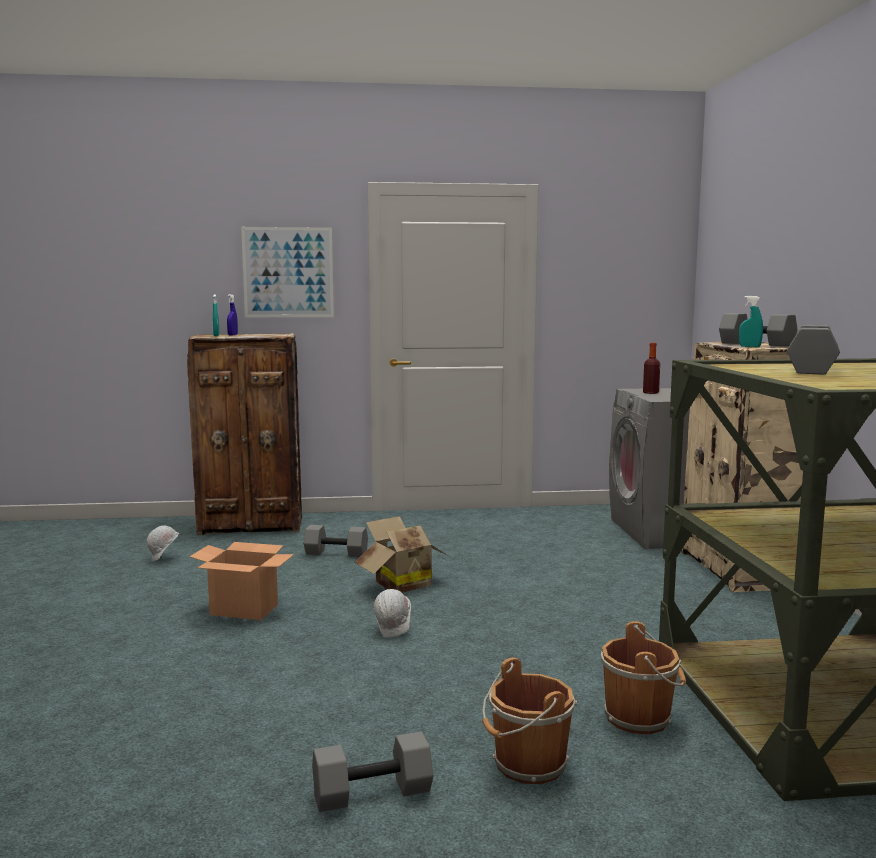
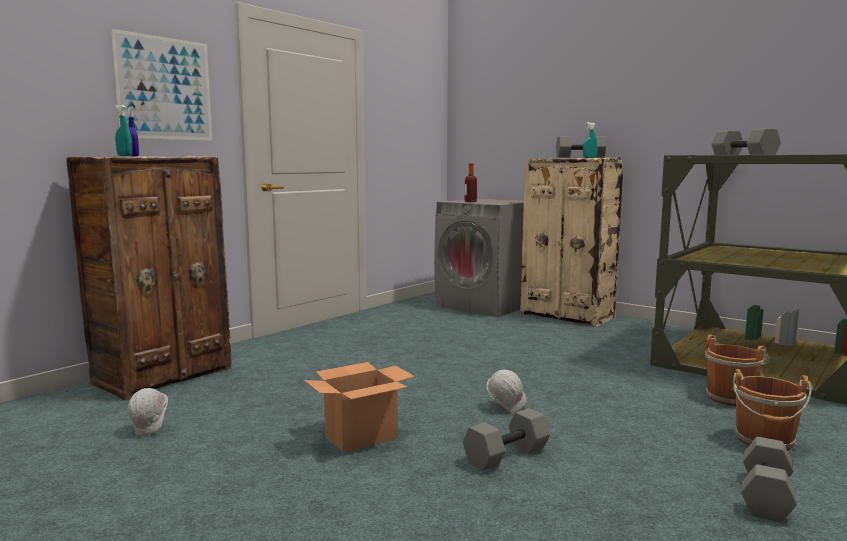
camera: 45 degrees left, 0 degrees up
(337, 553) = (313, 374): grey dumbbell -> grey dumbbell (506, 454)
(399, 584) = (423, 379): cardboard box -> none

